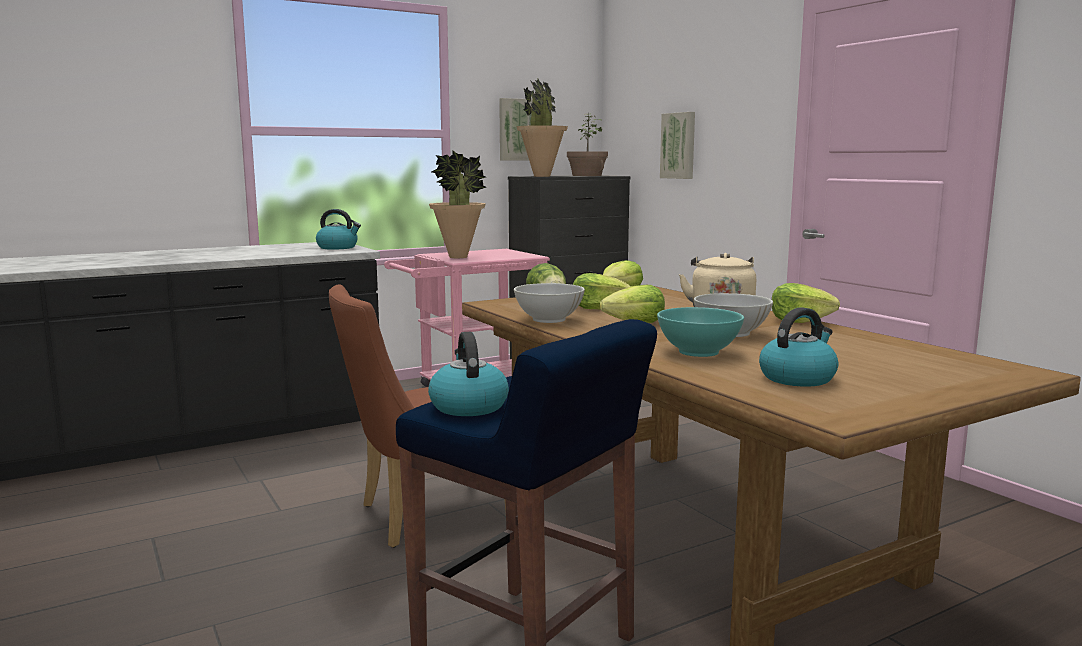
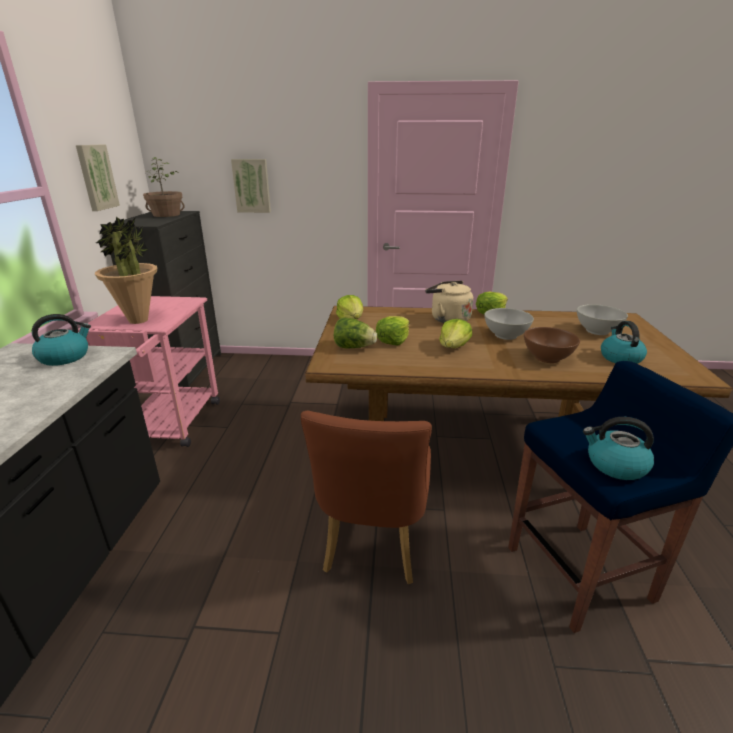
camera: 55 degrees left, 15 degrees up
(542, 176) = (146, 223): potted plant -> none
(548, 319) = (413, 365): white bowl -> white bowl (597, 331)
(698, 352) = (547, 358): turquoise bowl -> brown bowl

